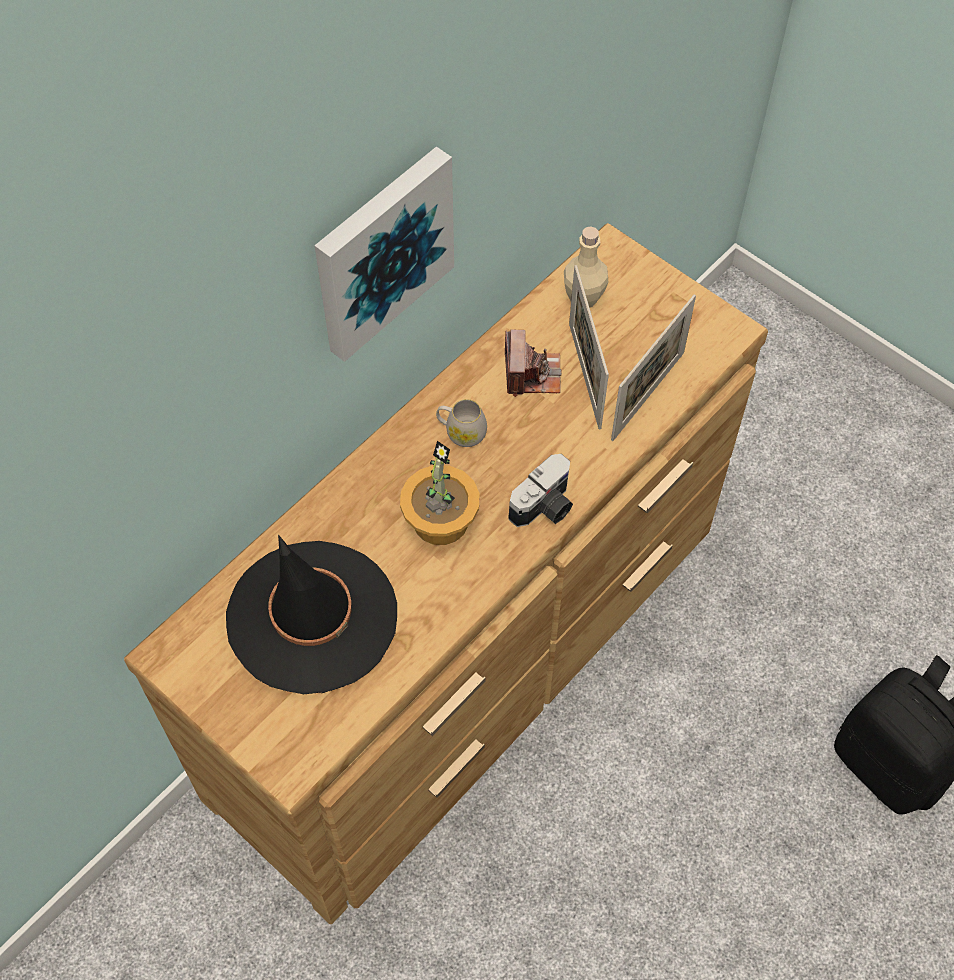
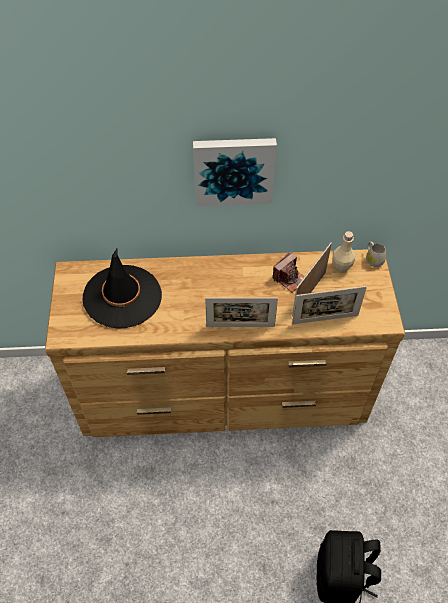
camera: 45 degrees right, 5 degrees down
(439, 520) = (199, 300): potted plant -> none
(461, 432) = (241, 278): white mug -> white mug (373, 259)
(545, 507) = (240, 326): camera -> picture frame

